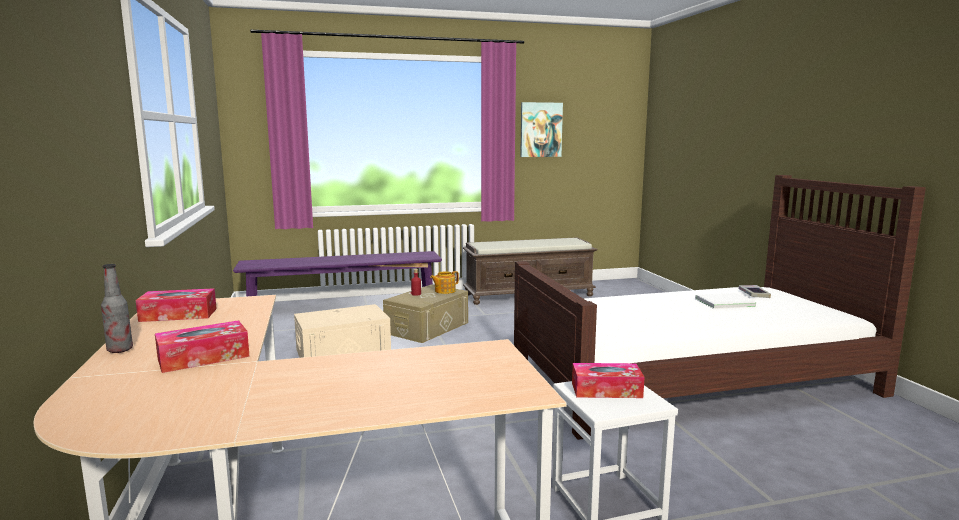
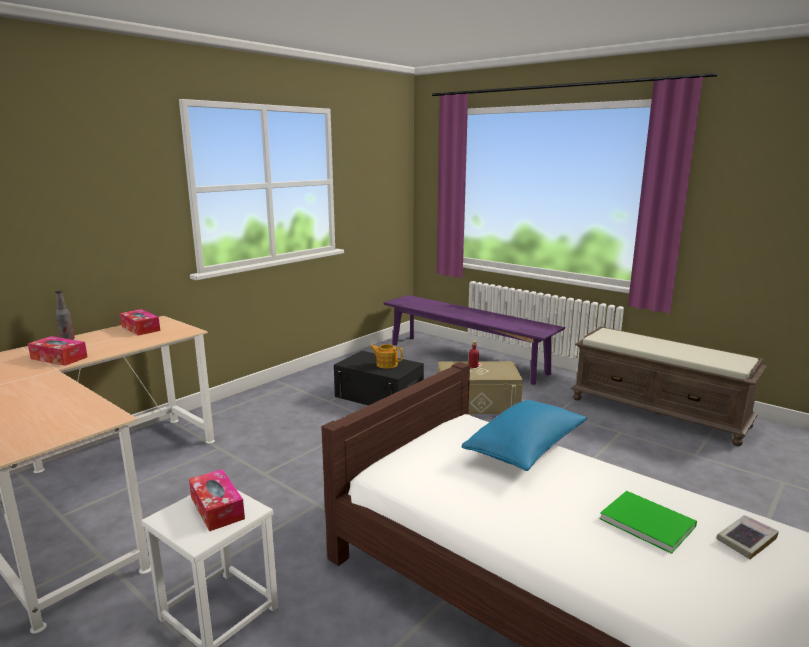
camera: 55 degrees right, 5 degrees up
(343, 352) = (379, 396): beige storage box -> black storage box
(444, 291) = (501, 372): teapot -> teapot (386, 364)
(540, 129) = (739, 197): picture -> none
(615, 301) = (526, 449): none -> blue pillow
(722, 302) = (645, 520): white book -> green book

